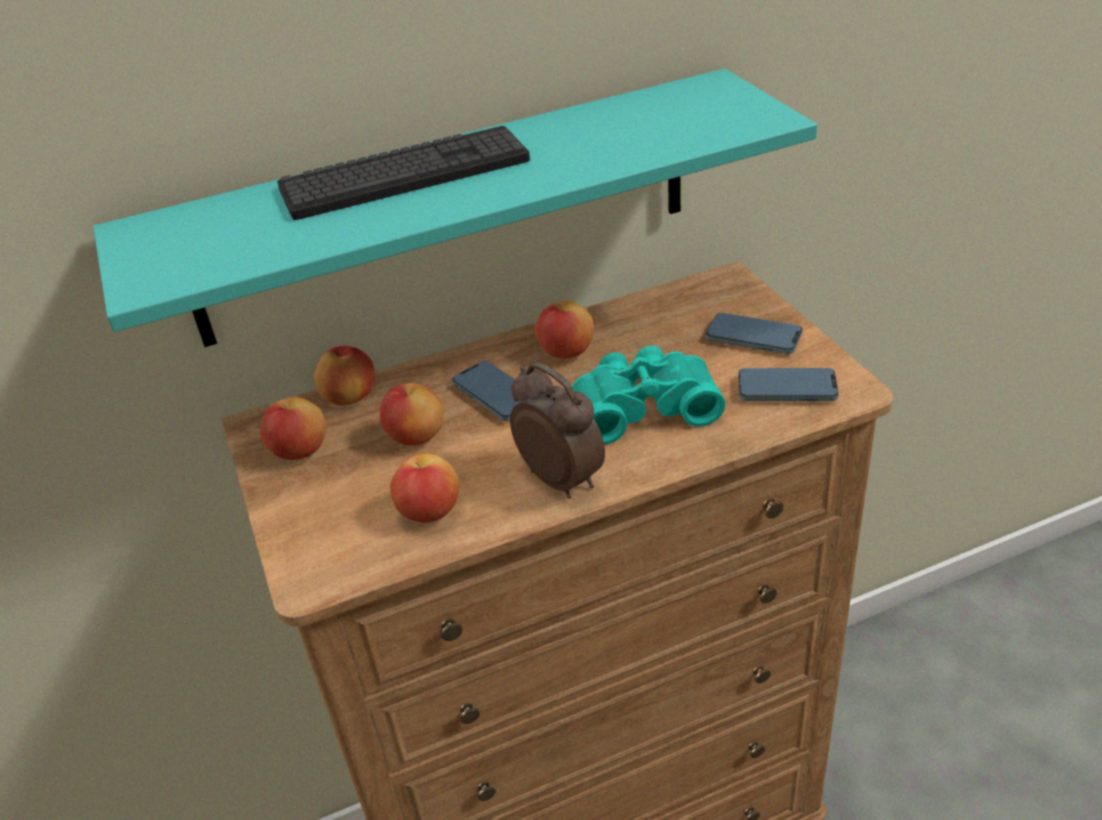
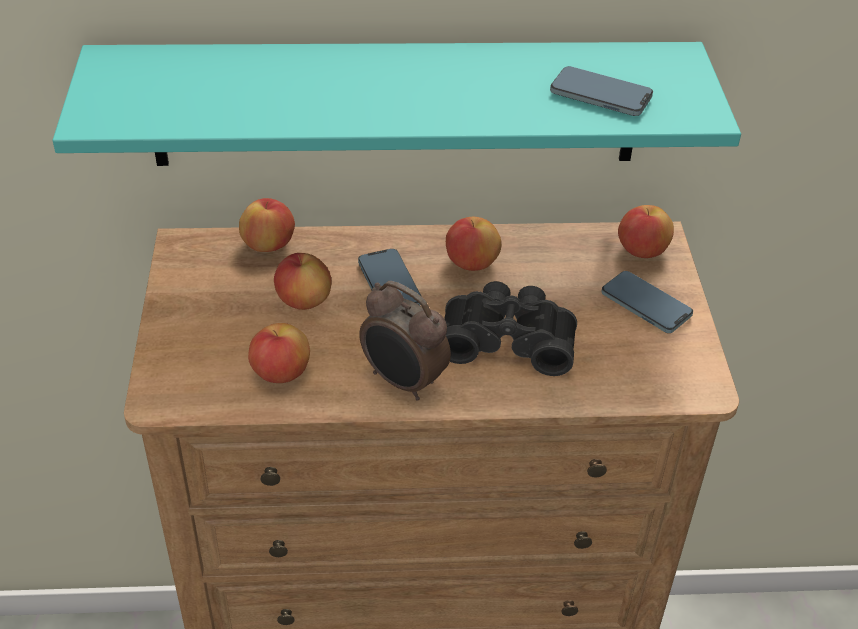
camera: 15 degrees right, 5 degrees up
(300, 451) = (205, 281): apple -> apple (641, 251)
(405, 174) = (350, 73): keyboard -> none
(562, 478) = (403, 382): alarm clock -> alarm clock turned 150 degrees clockwise
(643, 407) = (508, 339): turquoise binoculars -> black binoculars
(786, 389) = (644, 366): phone -> phone (600, 96)

